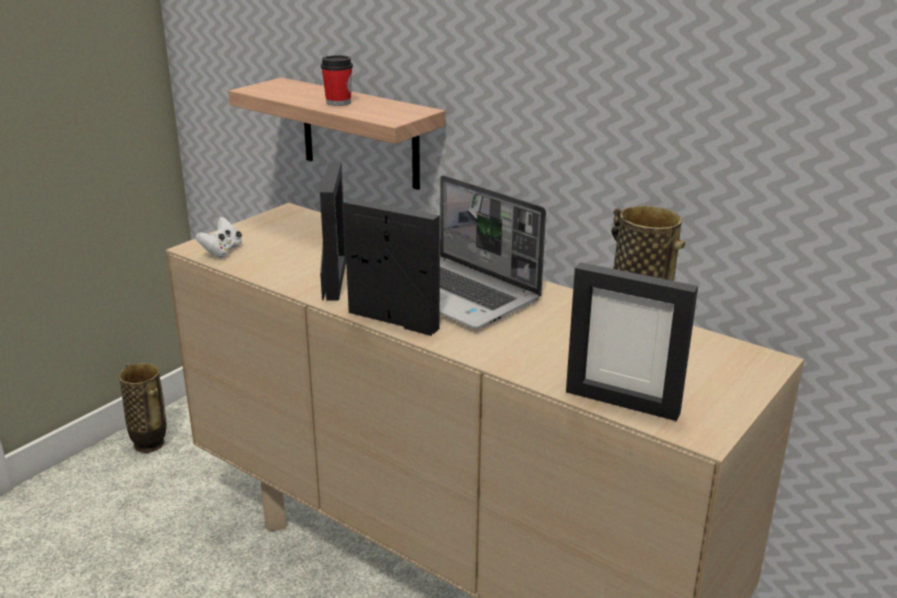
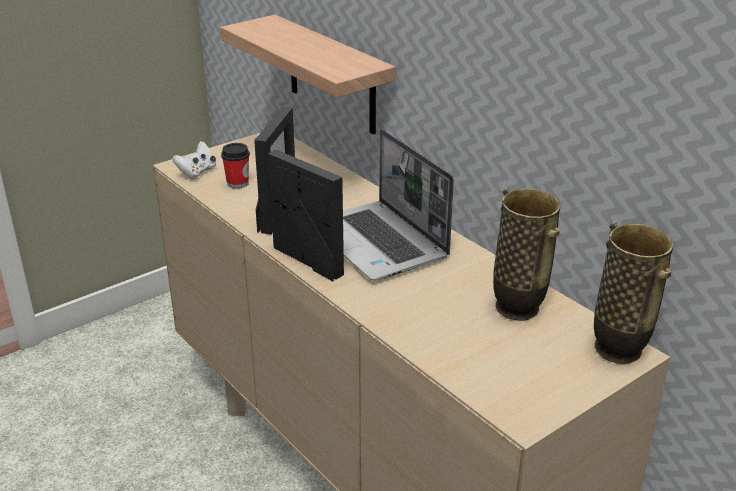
camera: 15 degrees right, 5 degrees up
(149, 444) = (157, 320): vase -> vase (618, 350)
(338, 102) = (304, 49): cup -> cup (238, 183)
(622, 401) = (468, 373): picture frame -> none

